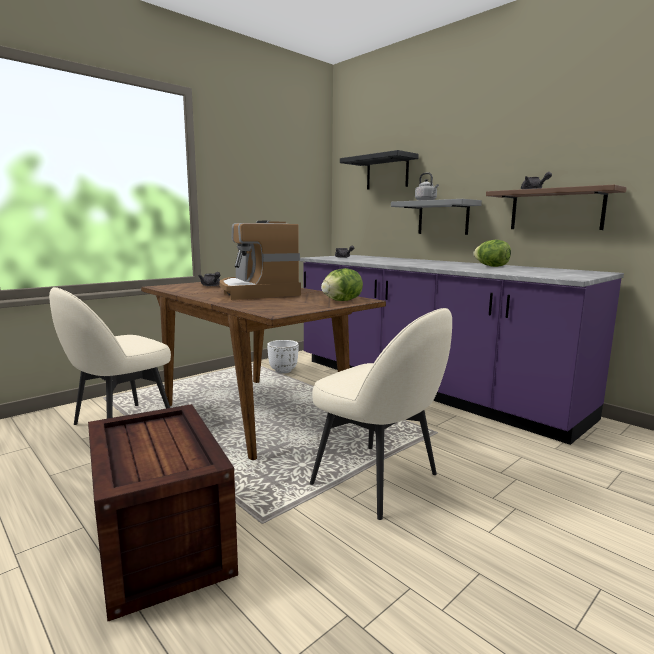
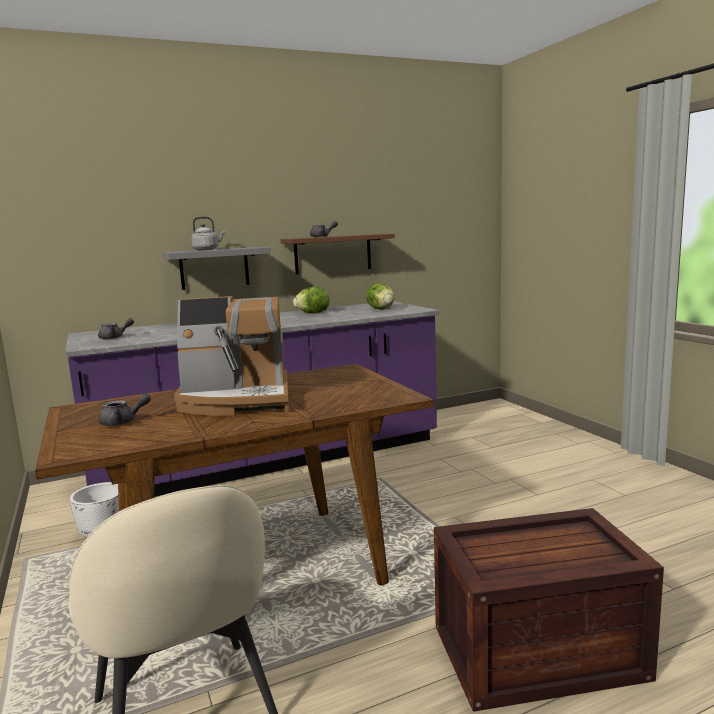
camera: 70 degrees left, 0 degrees up
(341, 301) = (347, 374): lettuce -> lettuce (381, 309)
(377, 481) = (456, 520): beige chair -> none
(387, 173) = (113, 212): black shelf -> none

